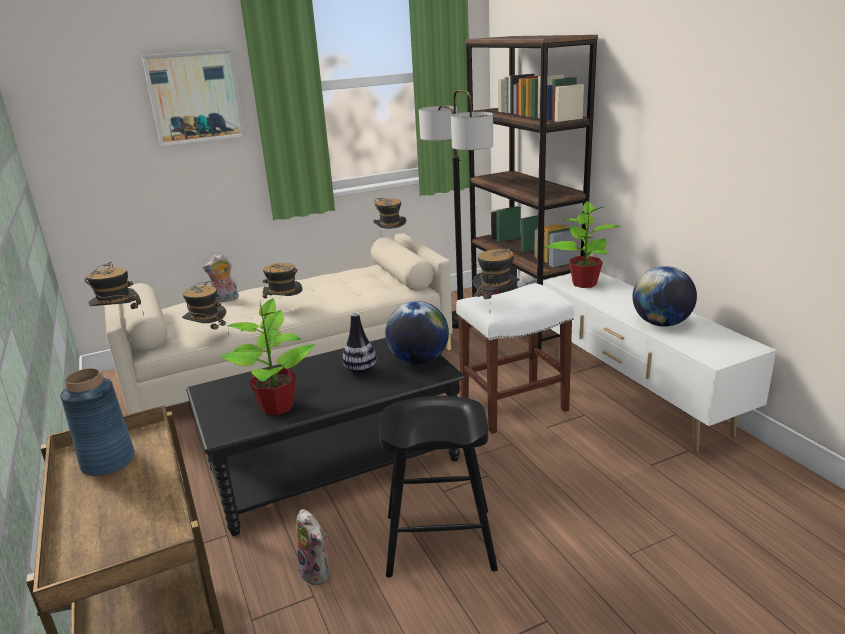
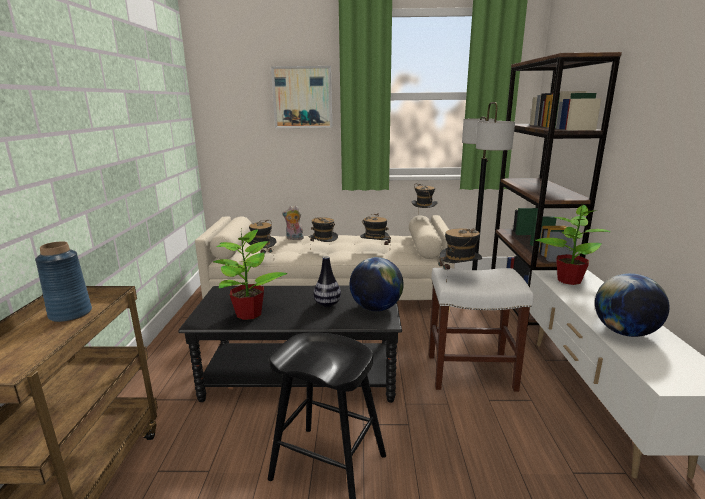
camera: 25 degrees right, 5 degrees down
(119, 321) = (206, 234): hat -> hat (375, 251)
(317, 572) = (226, 452): plush toy -> none

